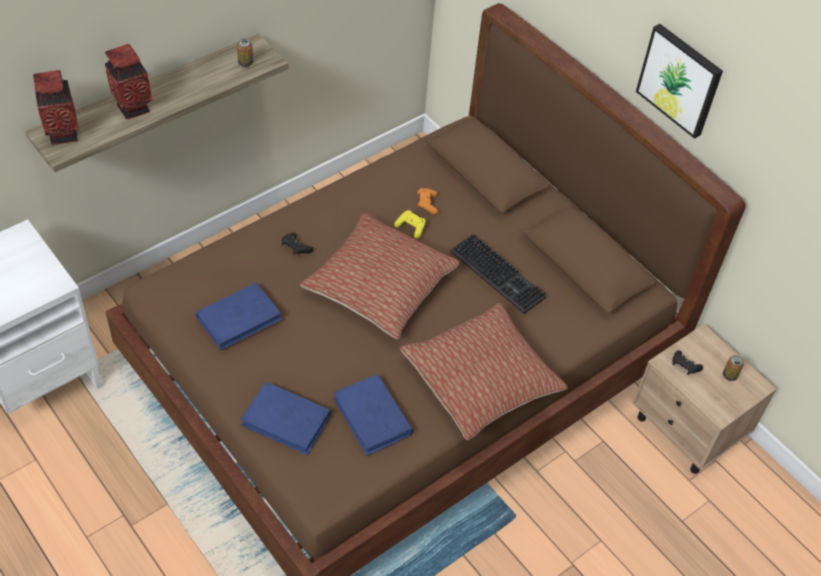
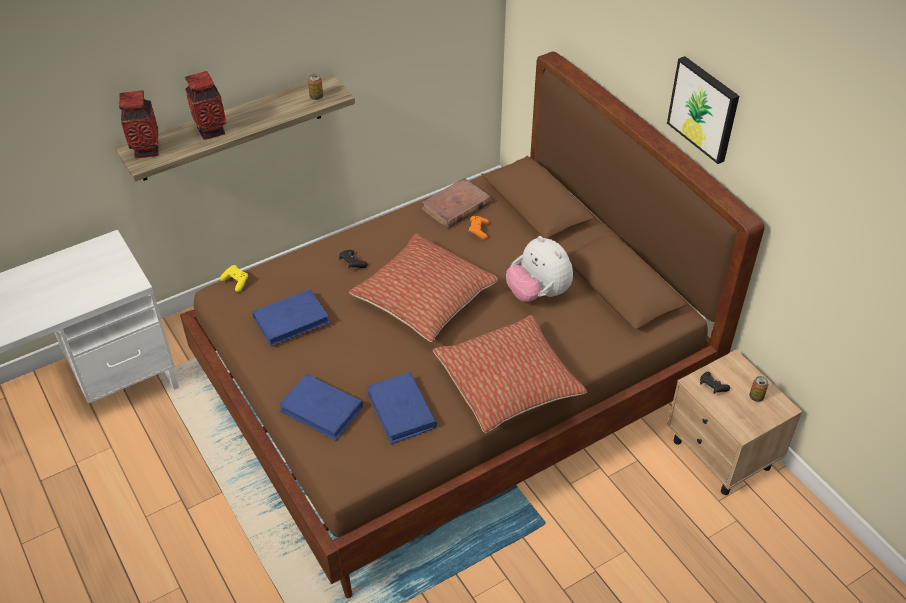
camera: 10 degrees right, 5 degrees down
(399, 176) = (456, 206): none -> brown book
(411, 227) = (460, 250): yellow game controller -> yellow game controller (236, 282)
(500, 275) = (538, 293): keyboard -> plush toy

